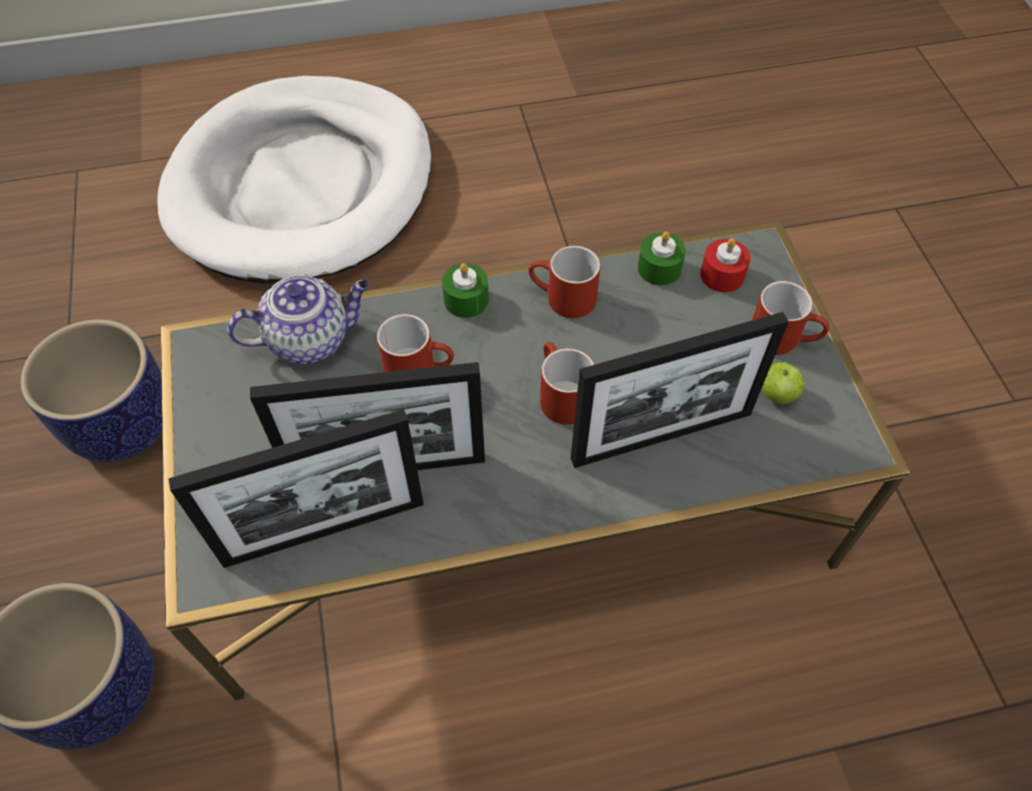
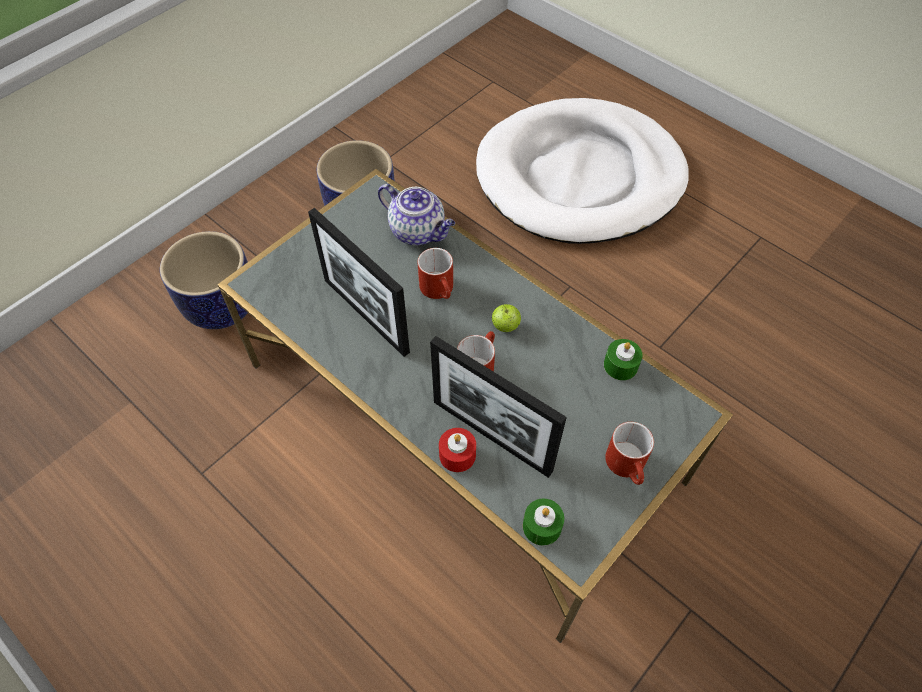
camera: 55 degrees right, 0 degrees up
(324, 530) = (310, 312): picture frame -> none
(466, 300) = (505, 282): green candle -> green candle (542, 526)
(561, 299) = (548, 328): red mug -> none
(722, 275) = (649, 403): red candle -> red candle (457, 455)
(777, 394) = (577, 485): apple -> apple (505, 326)

